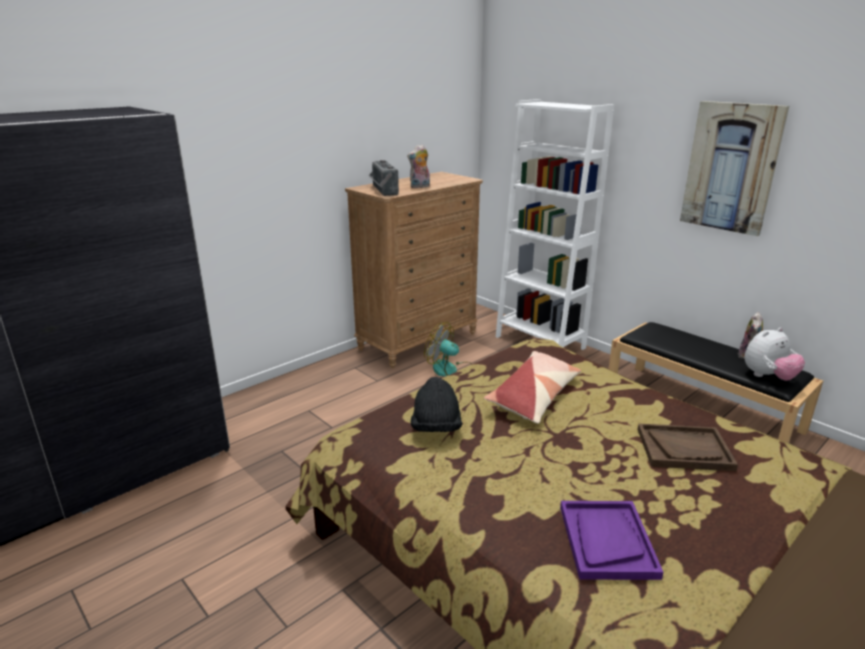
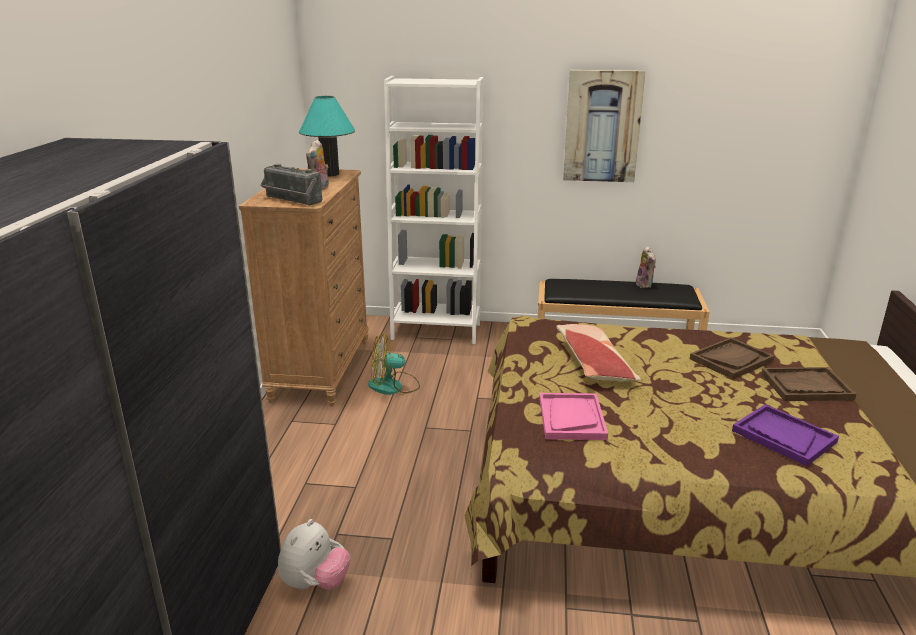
camera: 40 degrees left, 0 degrees up
(436, 428) = (571, 418): black hat -> pink tray
(453, 179) = (330, 174): none -> turquoise table lamp
(731, 511) = (806, 386): none -> brown tray
(768, 377) = (675, 296): plush toy -> plush toy (315, 583)

